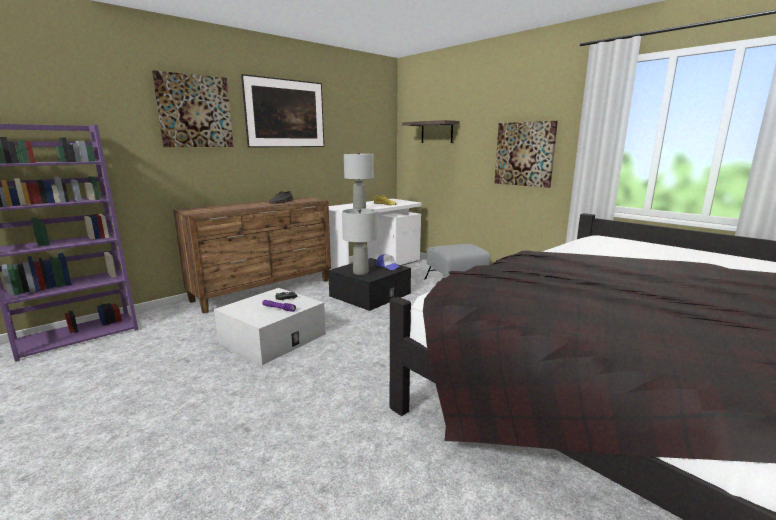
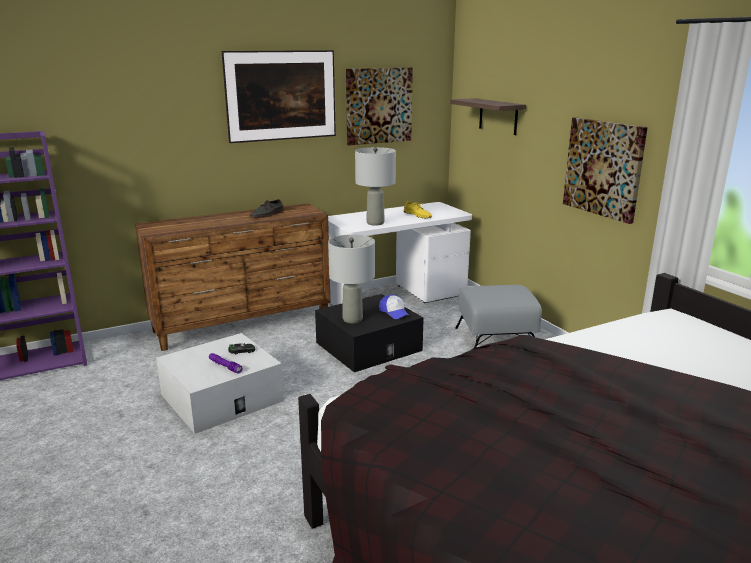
camera: 15 degrees right, 5 degrees up
(194, 111) = (162, 103): picture -> picture (378, 105)

